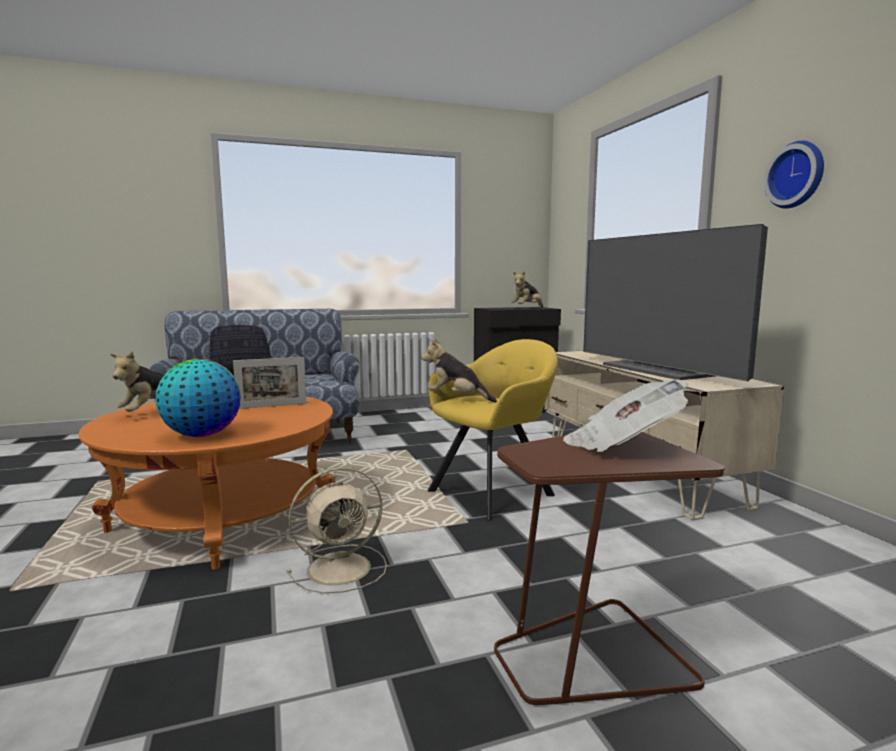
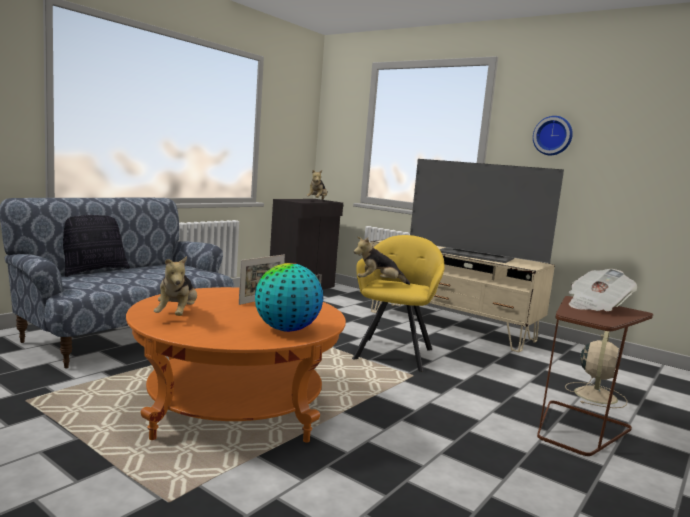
camera: 35 degrees left, 0 degrees up
(342, 568) = (390, 419): beige fan -> beige fan (595, 395)

